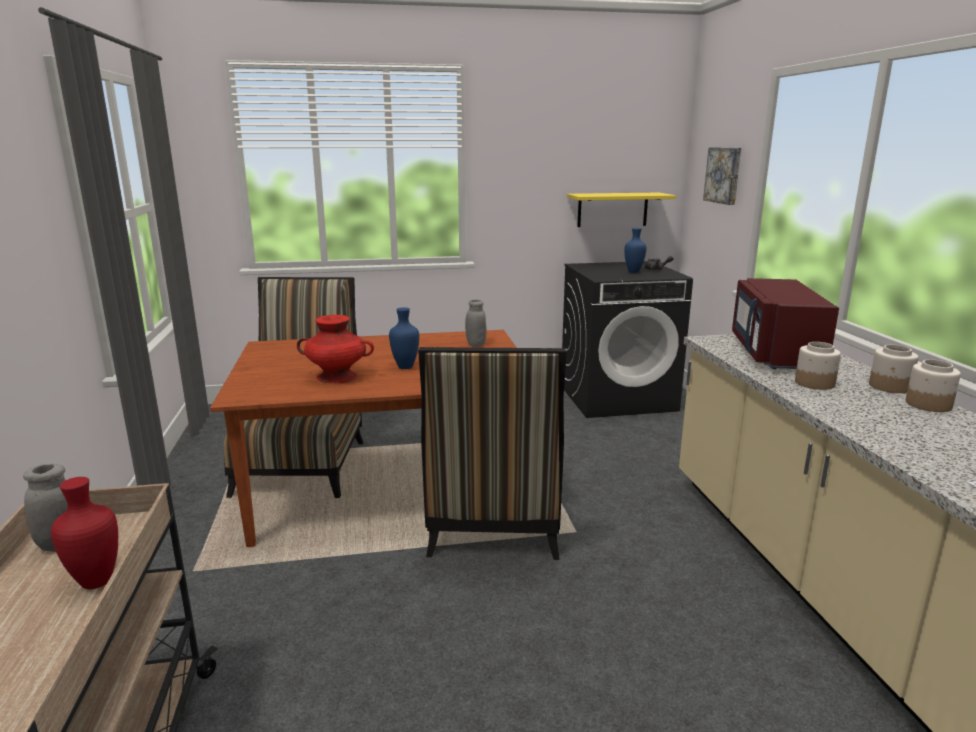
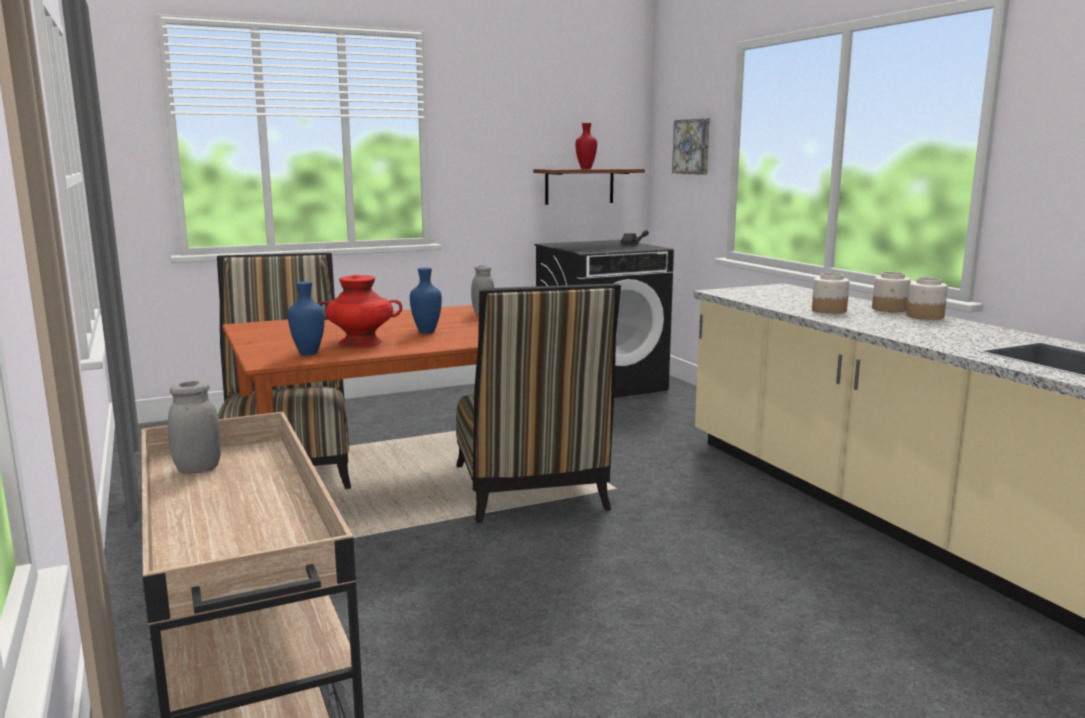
camera: 15 degrees left, 5 degrees down
(94, 582) = (267, 485): red vase -> red vase (585, 168)
(612, 209) = (579, 186): yellow shelf -> brown shelf
(634, 272) = (612, 246): blue vase -> blue vase (310, 353)
(773, 353) = (781, 296): red microwave -> none

